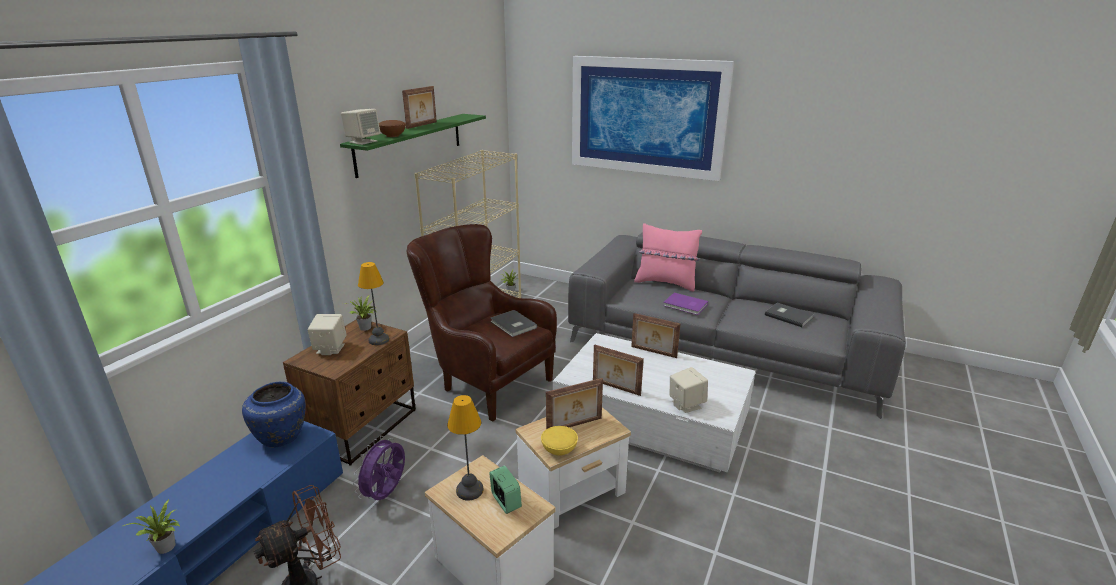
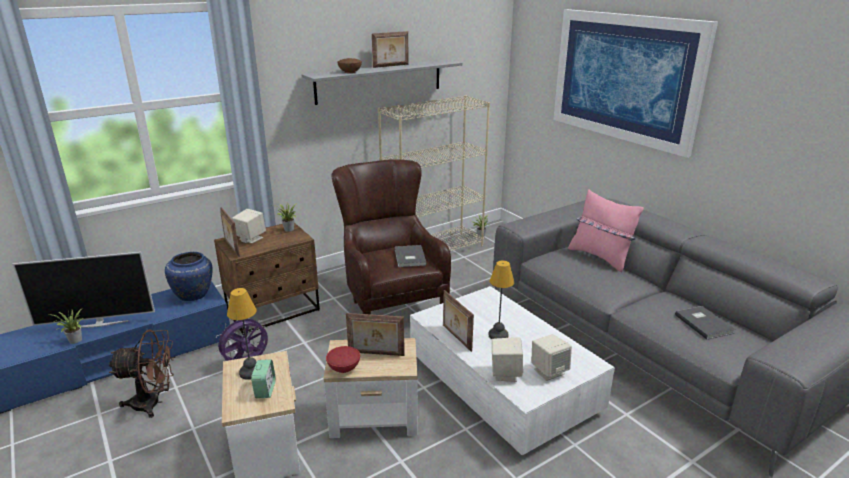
camera: 30 degrees right, 0 degrees up
(180, 514) = (99, 324): none -> television
(363, 141) = (319, 74): beige speaker -> beige speaker (549, 371)
(379, 339) = (288, 240): table lamp -> table lamp (498, 334)
(410, 143) = (379, 81): green shelf -> grey shelf
(560, 450) = (344, 368): yellow bowl -> red bowl
(653, 352) = (525, 318): picture frame -> picture frame (231, 248)
(685, 305) = (595, 283): purple book -> none

